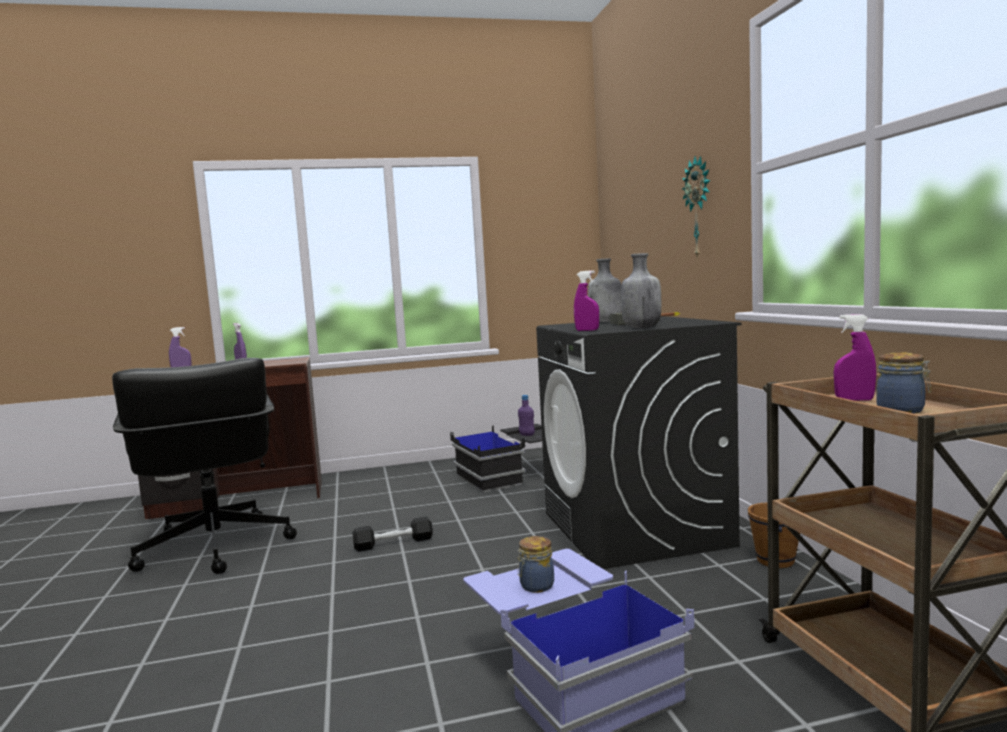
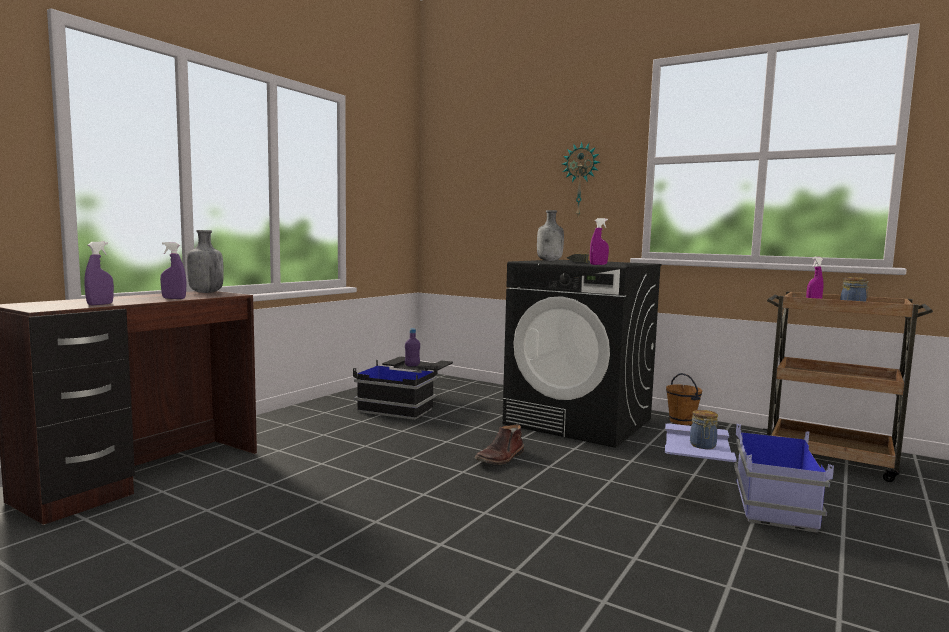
camera: 45 degrees left, 0 degrees up
(214, 548) = (255, 520): black office chair -> none
(393, 543) = (438, 468): black dumbbell -> none
(461, 548) = (501, 458): none -> brown boot
(641, 328) = (625, 264): grey bottle -> grey bottle (205, 292)

